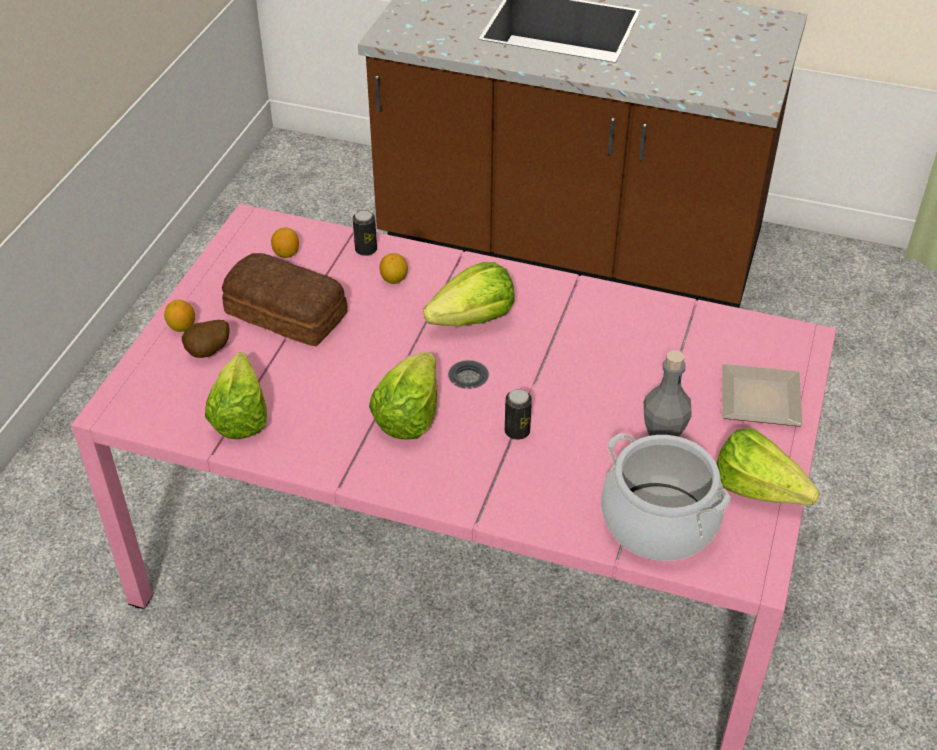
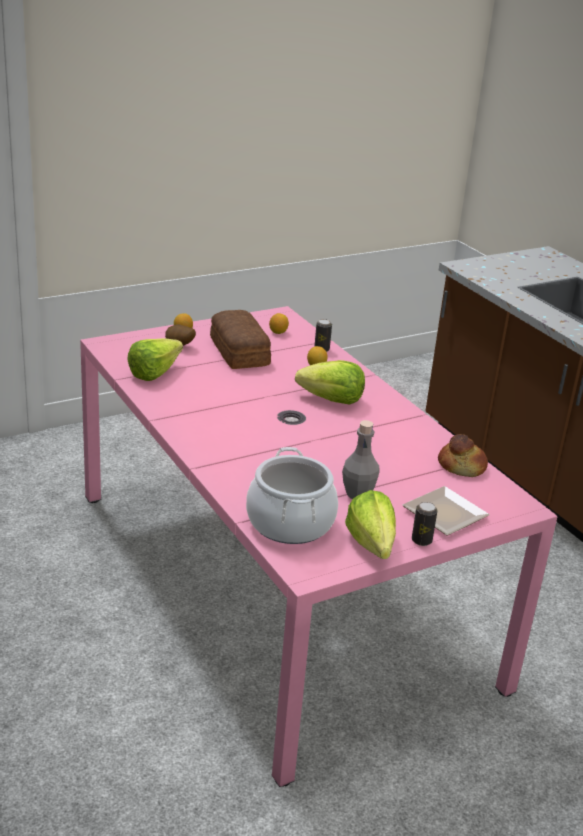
camera: 40 degrees right, 15 degrees down
(409, 415) = (232, 414): lettuce -> none
(517, 431) = (277, 449): can -> can (421, 540)
(695, 324) = (462, 466): none -> bread

